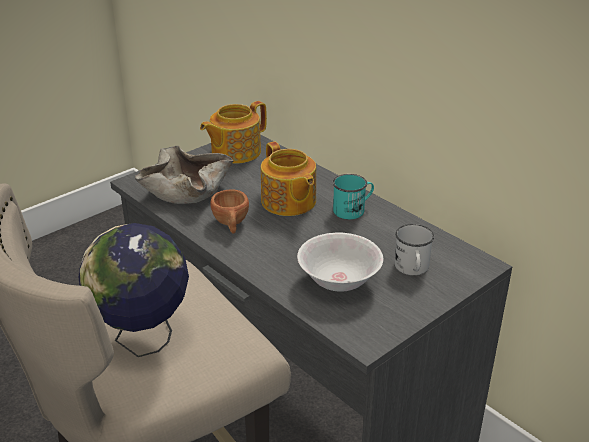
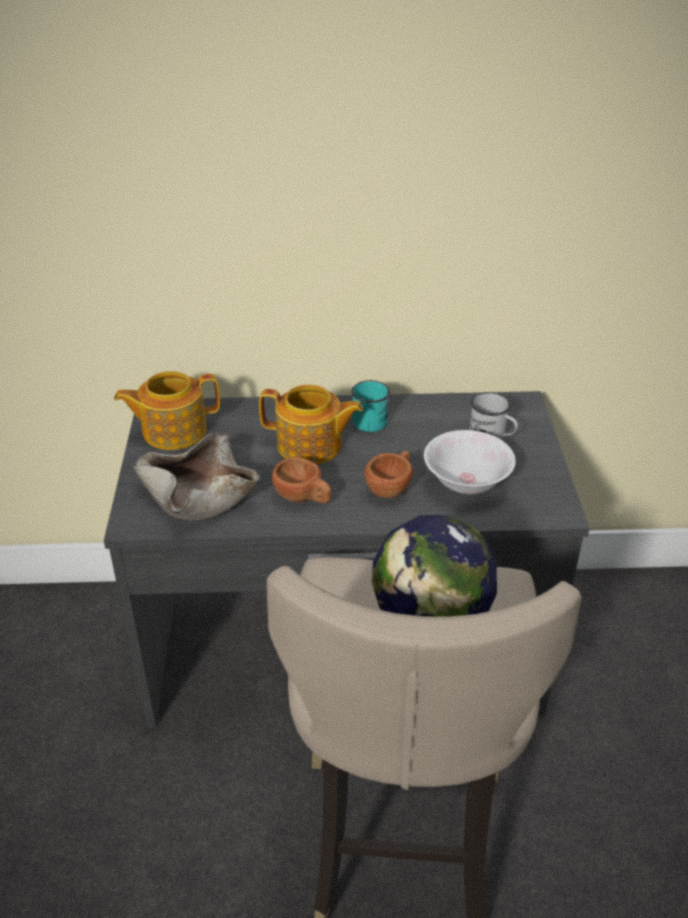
camera: 50 degrees left, 5 degrees up
(234, 152) = (172, 430): teapot -> teapot turned 75 degrees clockwise
(288, 252) = (391, 487): none -> brown cup

